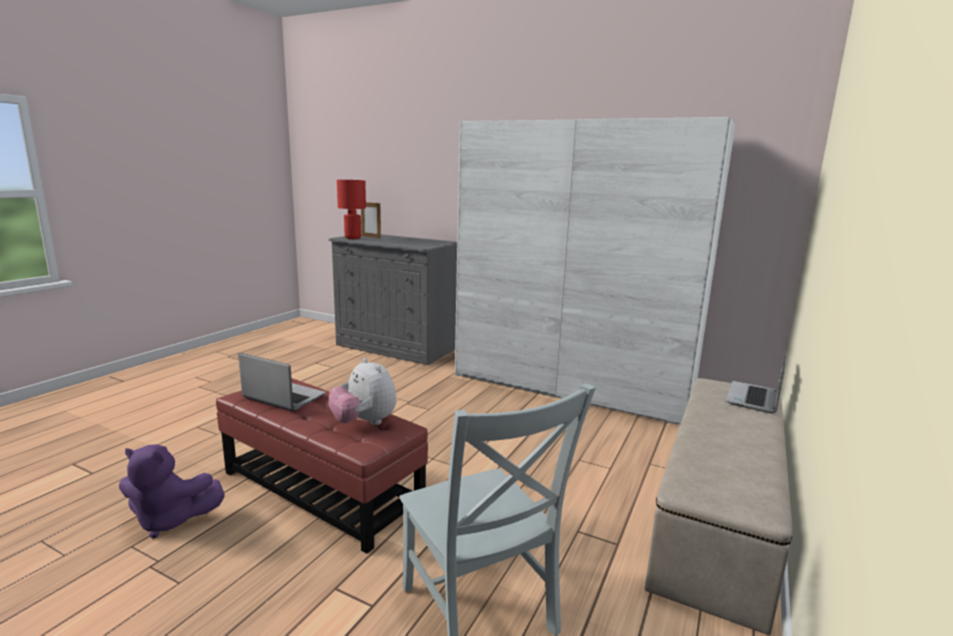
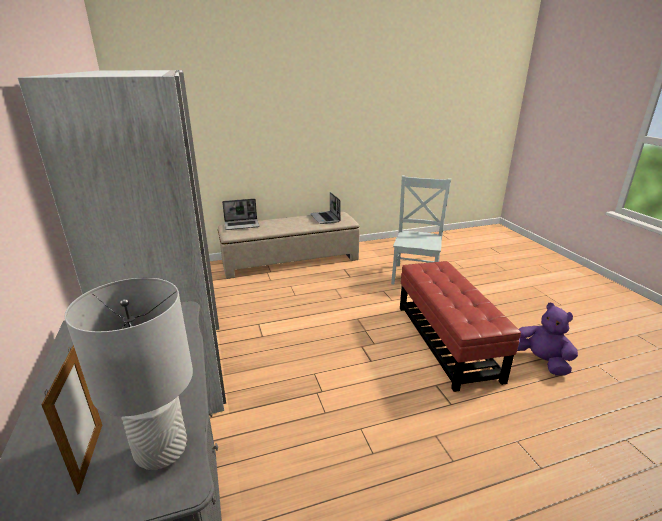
camera: 135 degrees left, 10 degrees up
(283, 397) = (471, 308): laptop -> laptop (325, 218)
(352, 238) = (163, 453): red table lamp -> grey table lamp
(364, 422) = (432, 275): plush toy -> none

